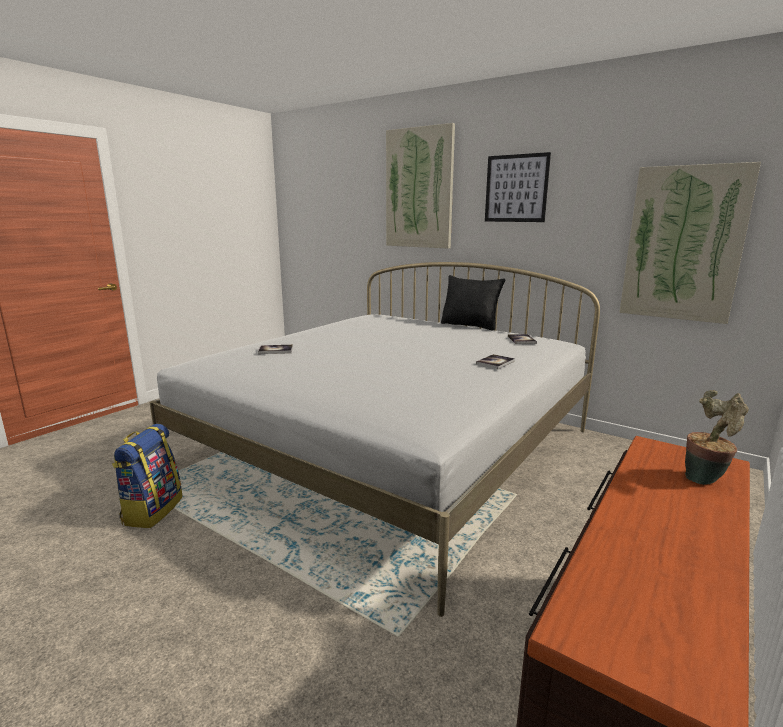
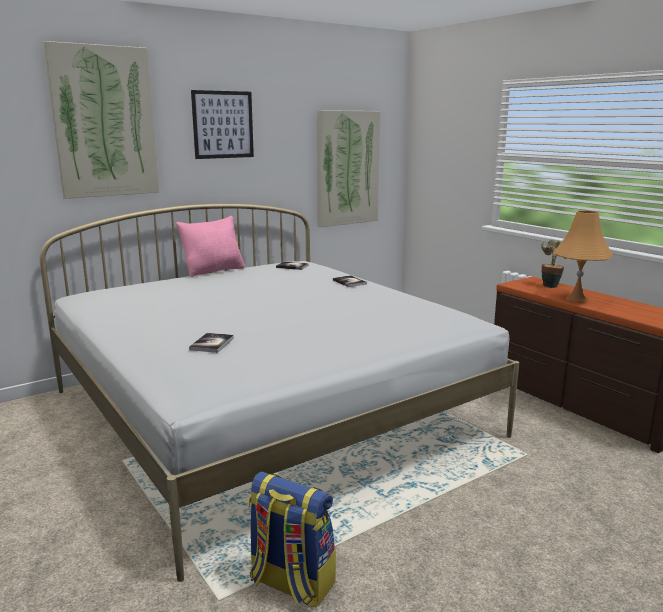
camera: 70 degrees left, 0 degrees up
(470, 325) = (214, 271): black pillow -> pink pillow
(644, 505) = (576, 299): none -> orange table lamp

